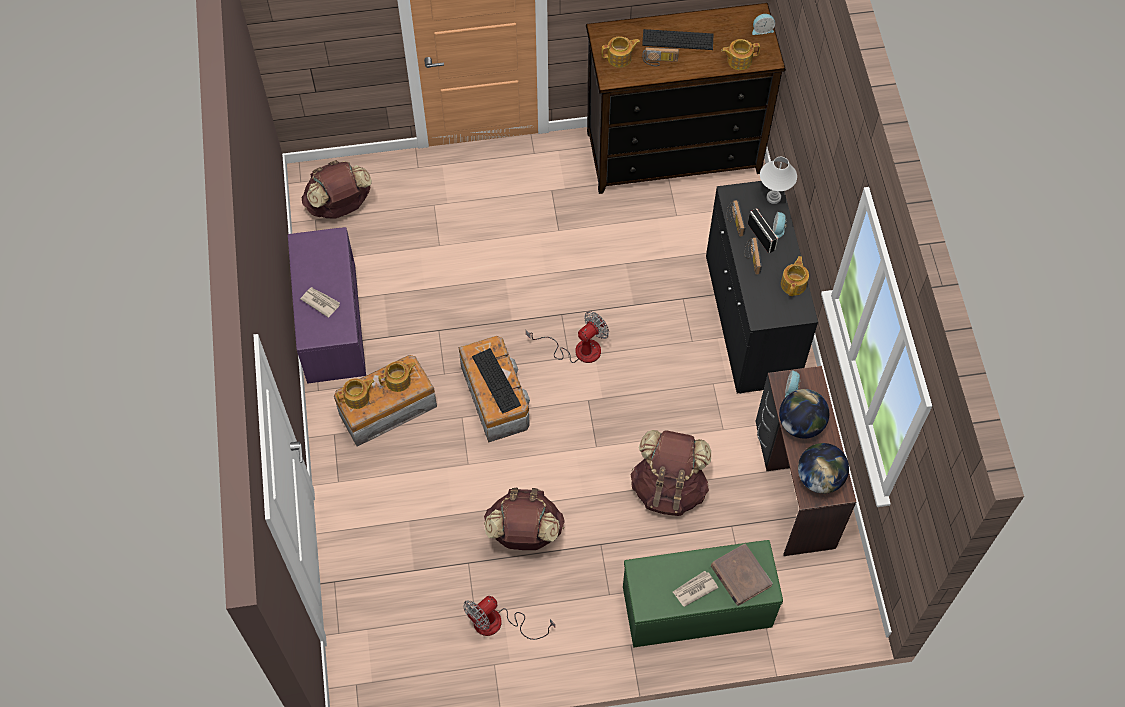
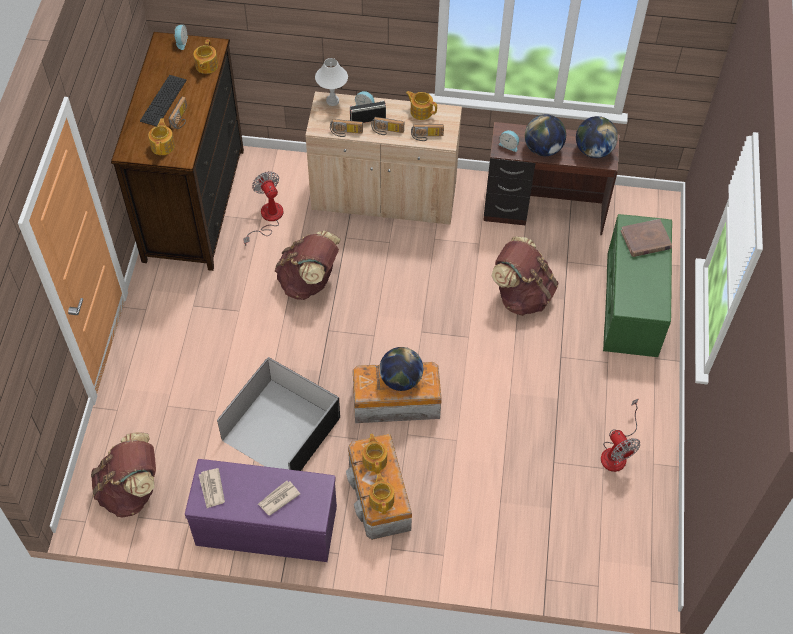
camera: 75 degrees left, 5 degrees down
(436, 304) = (280, 428): none -> black storage box
(496, 380) = (401, 380): keyboard -> globe
(524, 533) = (536, 411): brown backpack -> brown backpack (309, 282)
(578, 350) = (369, 327): fan -> fan (267, 218)
(694, 589) = (650, 273): newspaper -> newspaper (211, 489)
(750, 320) = (384, 197): black cabinet -> beige cabinet
(759, 298) = (427, 137): none -> radio

